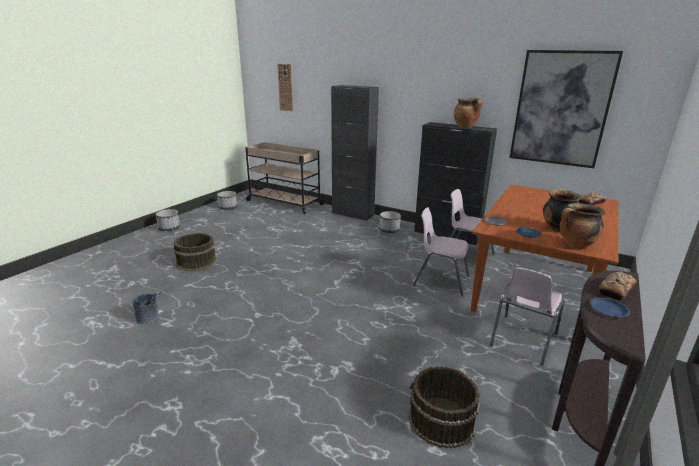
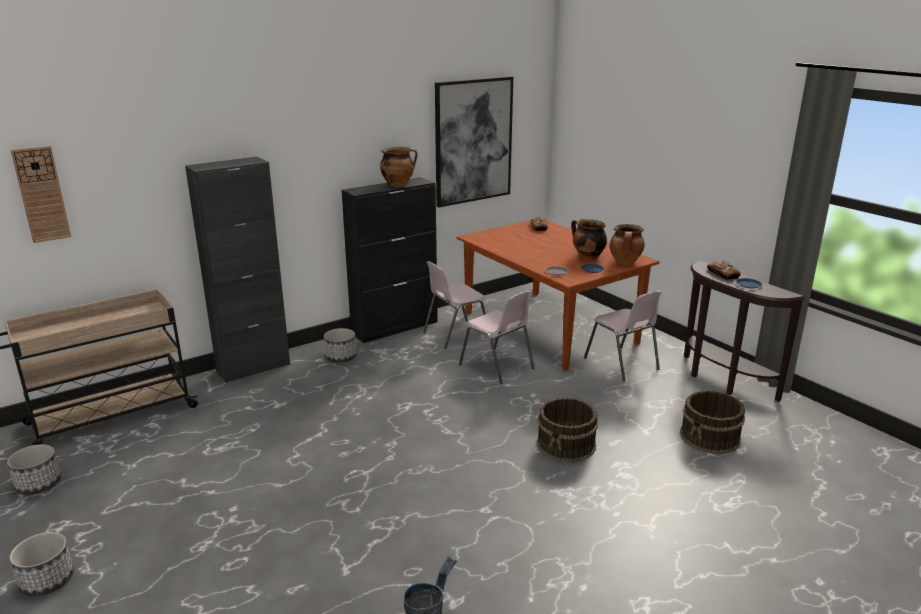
camera: 65 degrees left, 0 degrees up
(196, 262) = (266, 553): brown bucket -> brown bucket (566, 444)
(440, 280) = (497, 366): pink chair -> pink chair turned 90 degrees counterclockwise

